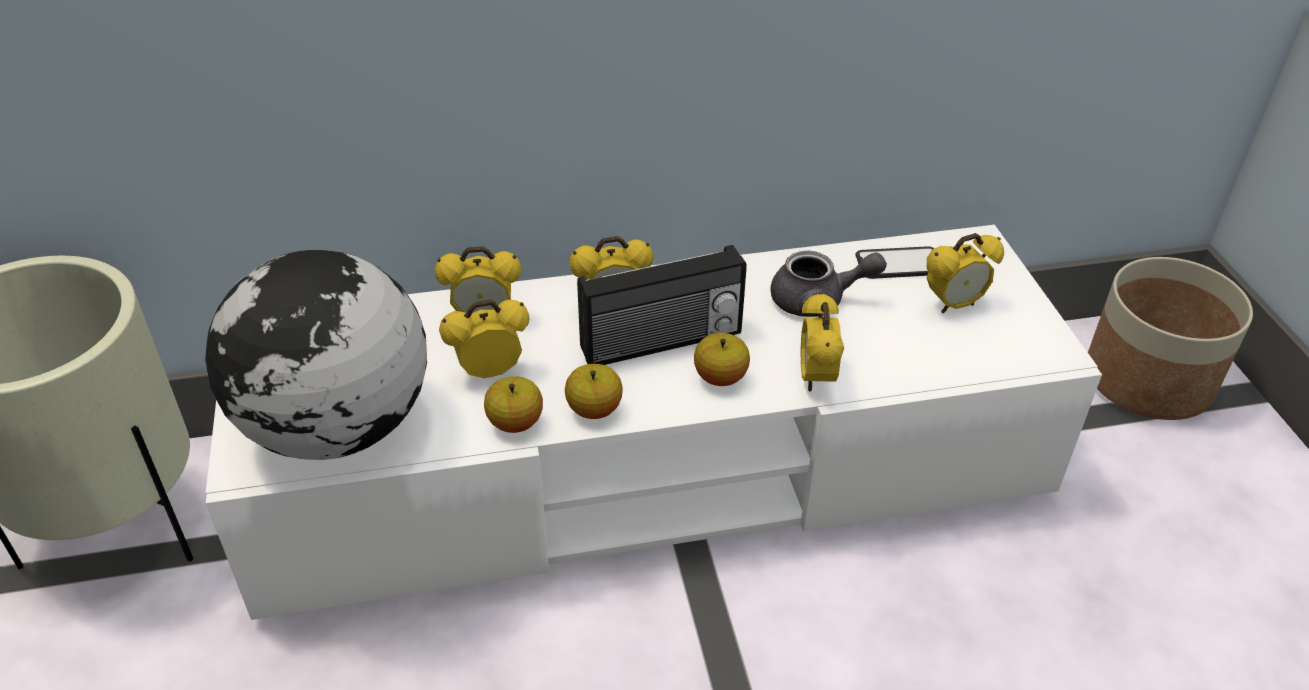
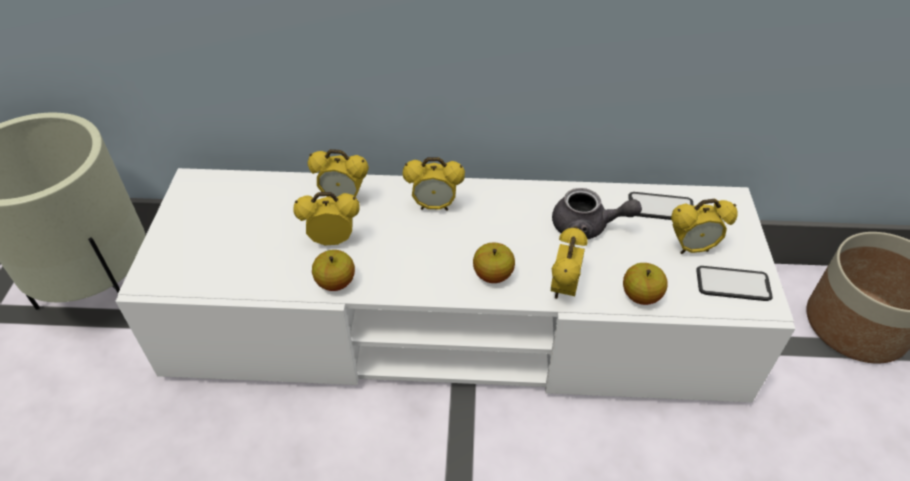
camera: 15 degrees right, 5 degrees up
(335, 428) = (215, 263): globe -> none
(594, 409) = (393, 283): apple -> apple (641, 296)
(662, 343) = (460, 240): radio -> none
(1015, 337) = (733, 284): none -> phone

